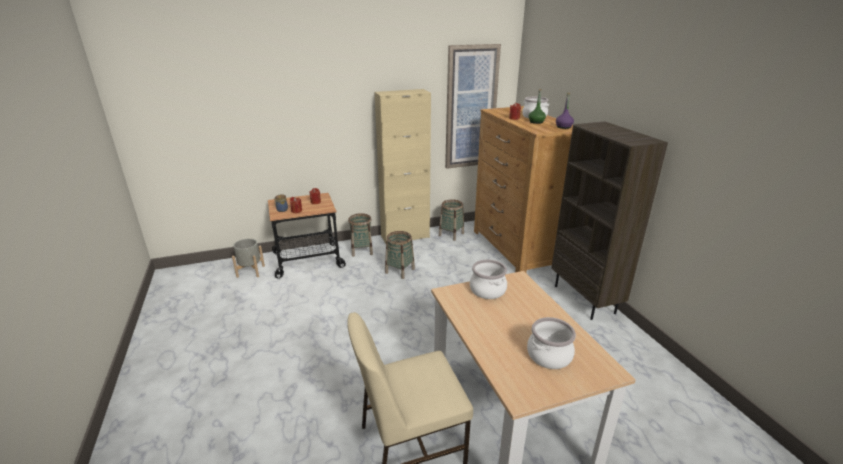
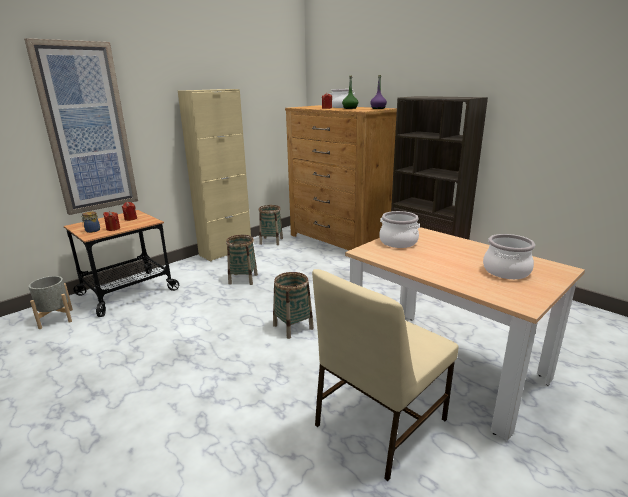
camera: 25 degrees left, 5 degrees down
(362, 250) = (187, 271): basket -> basket (293, 327)
(471, 108) = (270, 110): picture -> picture (87, 129)

